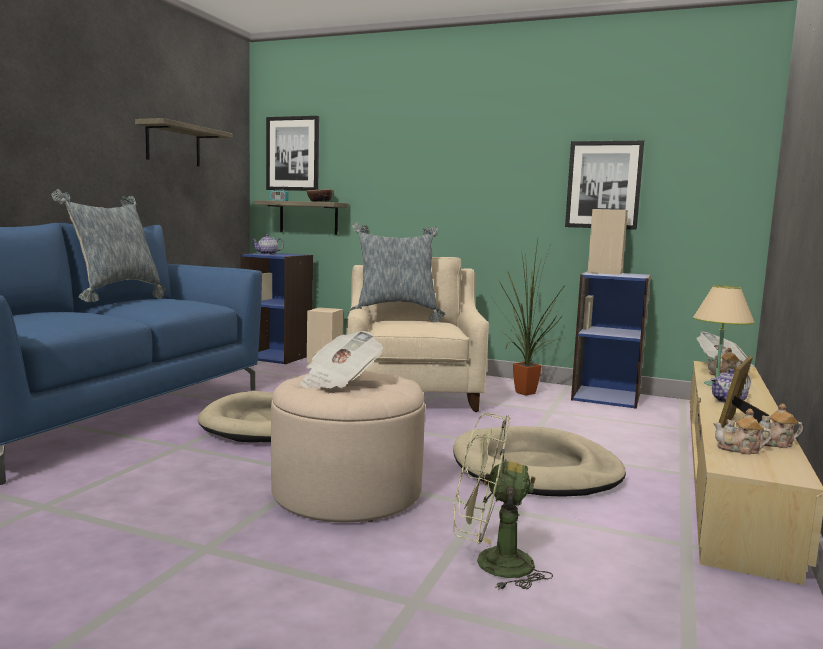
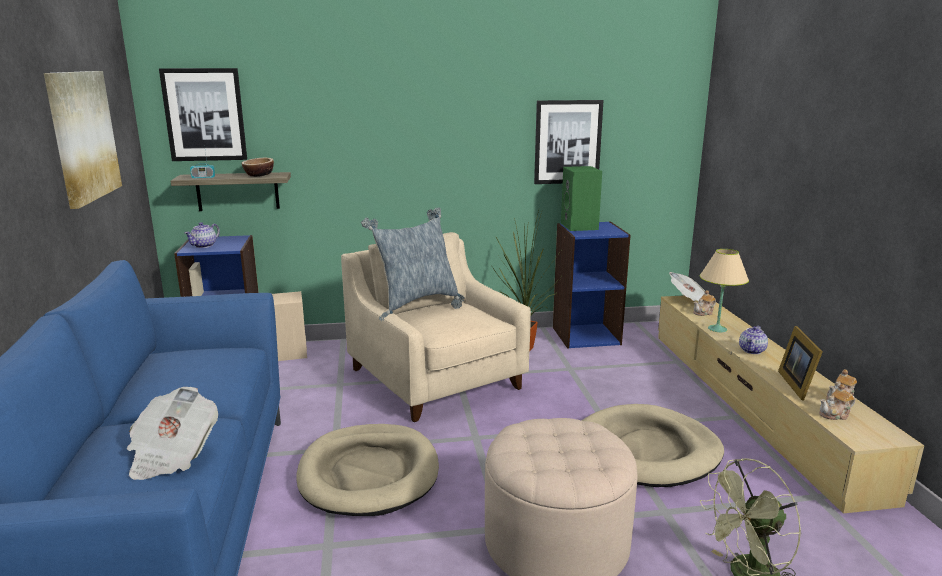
camera: 30 degrees left, 10 degrees up
(113, 301) = (130, 386): pillow -> none
(173, 145) = (83, 136): shelf -> picture
(339, 382) = (554, 451): newspaper -> newspaper (172, 454)
(606, 272) = (580, 226): beige speaker -> green speaker

